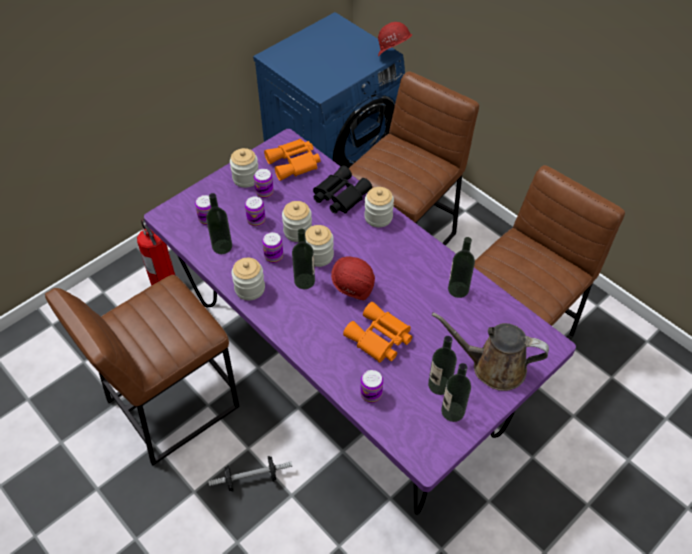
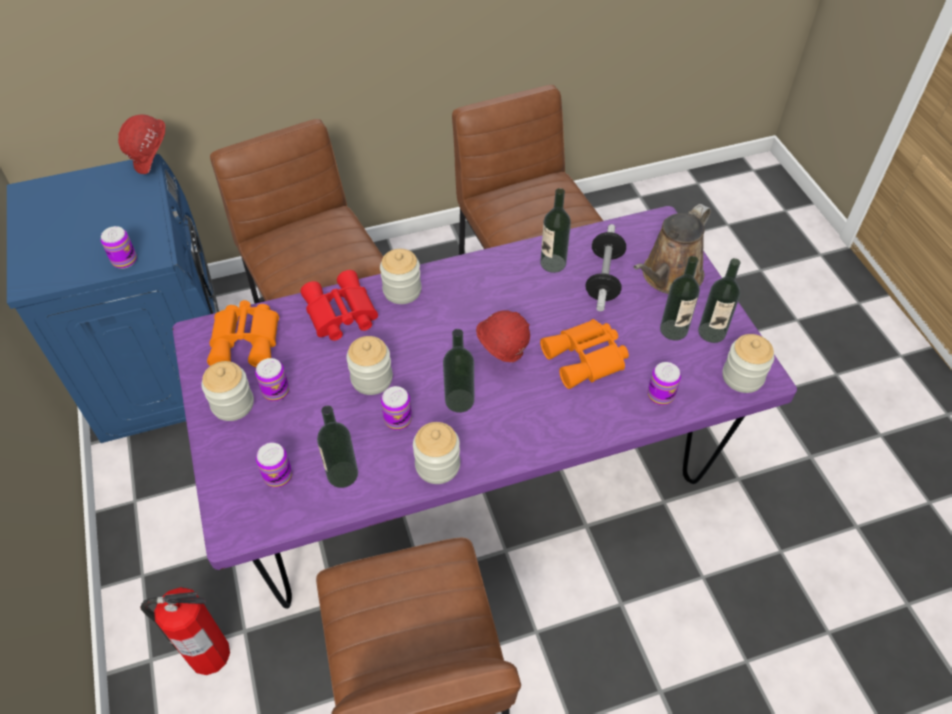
camera: 65 degrees left, 0 degrees up
(251, 478) = (581, 642): dumbbell -> dumbbell (604, 278)
(256, 220) = (321, 418): can -> can (124, 260)
(319, 256) = (427, 371): jar -> jar (742, 377)
(339, 195) = (339, 314): black binoculars -> red binoculars

